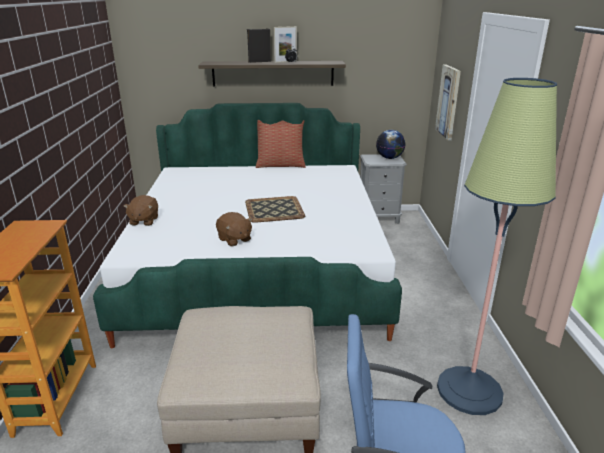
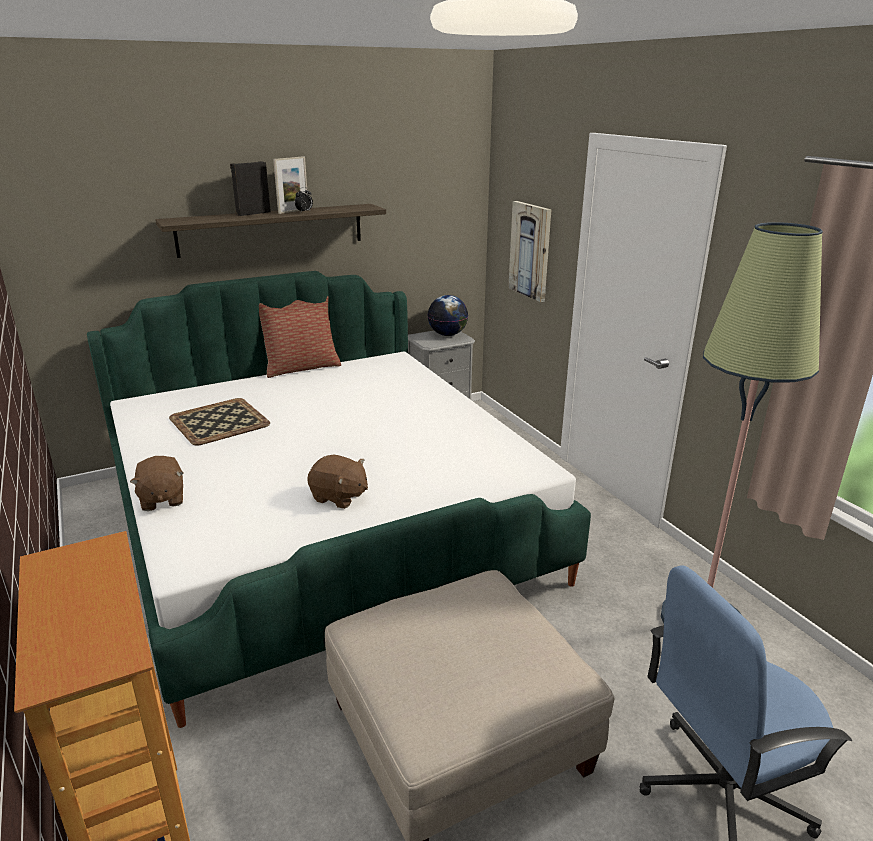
camera: 25 degrees left, 0 degrees up
(273, 210) = (354, 438): tray -> tray (219, 422)

